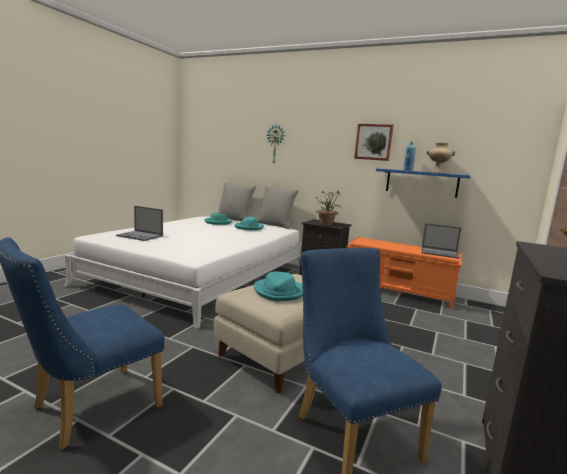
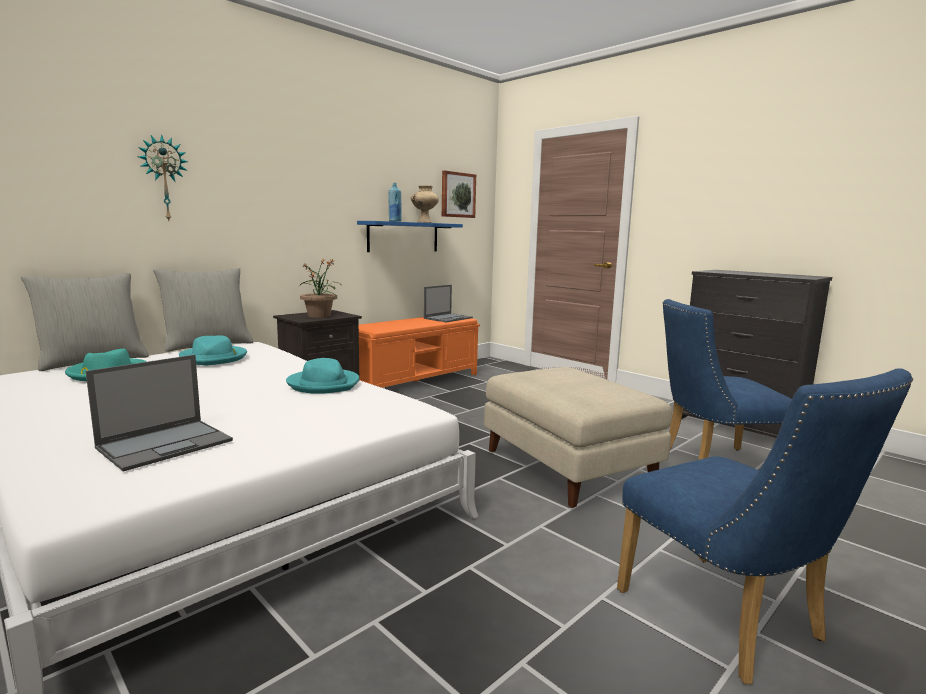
camera: 70 degrees left, 0 degrees up
(280, 292) = (585, 386): turquoise hat -> turquoise hat (324, 384)
(373, 142) = (343, 181): picture -> picture (457, 195)

